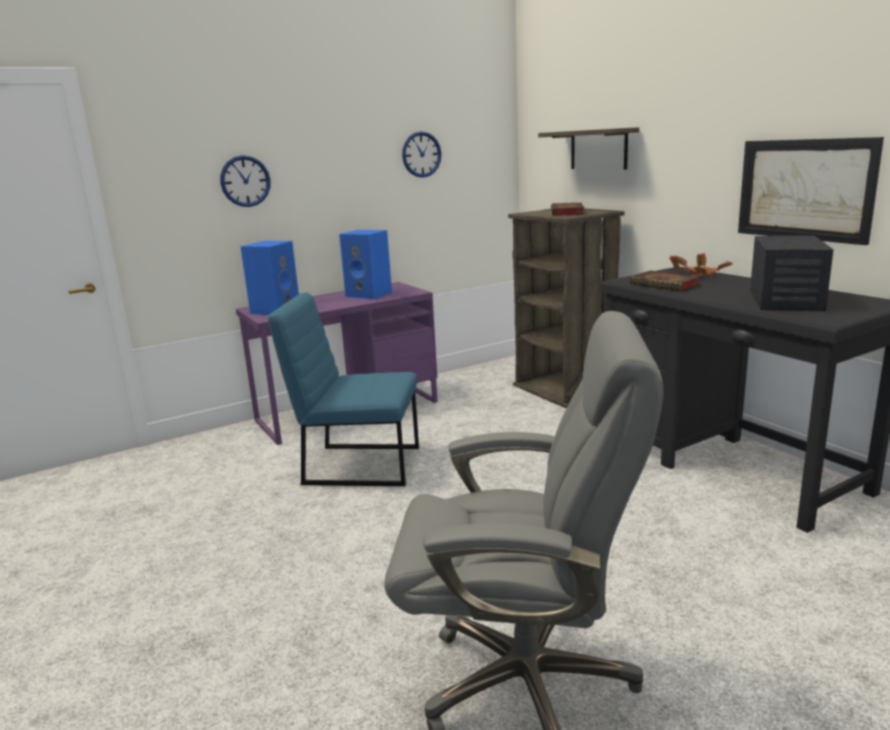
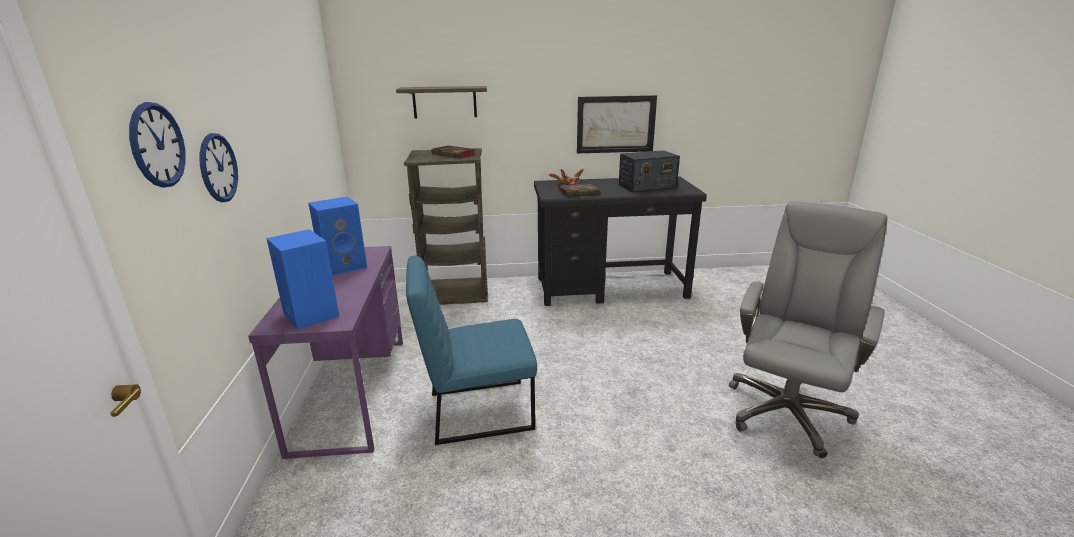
camera: 65 degrees left, 5 degrees up
(359, 465) = (477, 411): blue chair -> blue chair turned 45 degrees clockwise
(421, 154) = (302, 114): wall clock -> wall clock (157, 145)
(785, 300) = (646, 186): radio -> radio turned 120 degrees clockwise

